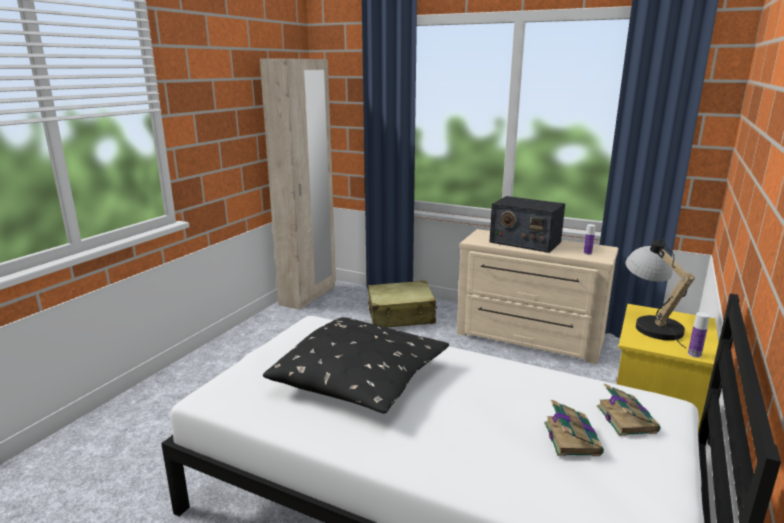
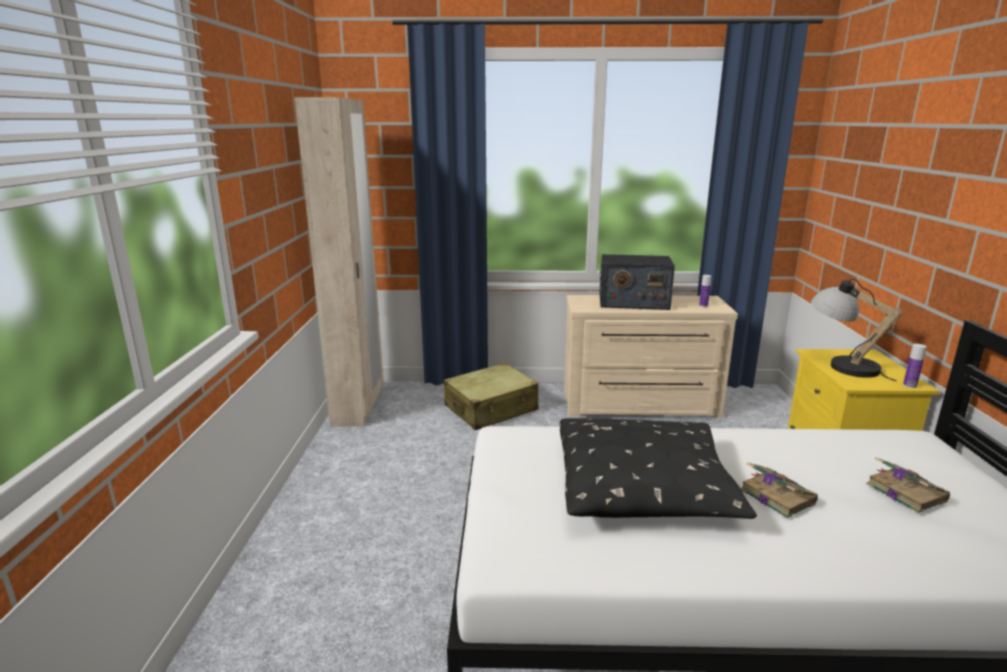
camera: 25 degrees left, 0 degrees up
(626, 418) = (913, 460): book -> book (776, 496)

